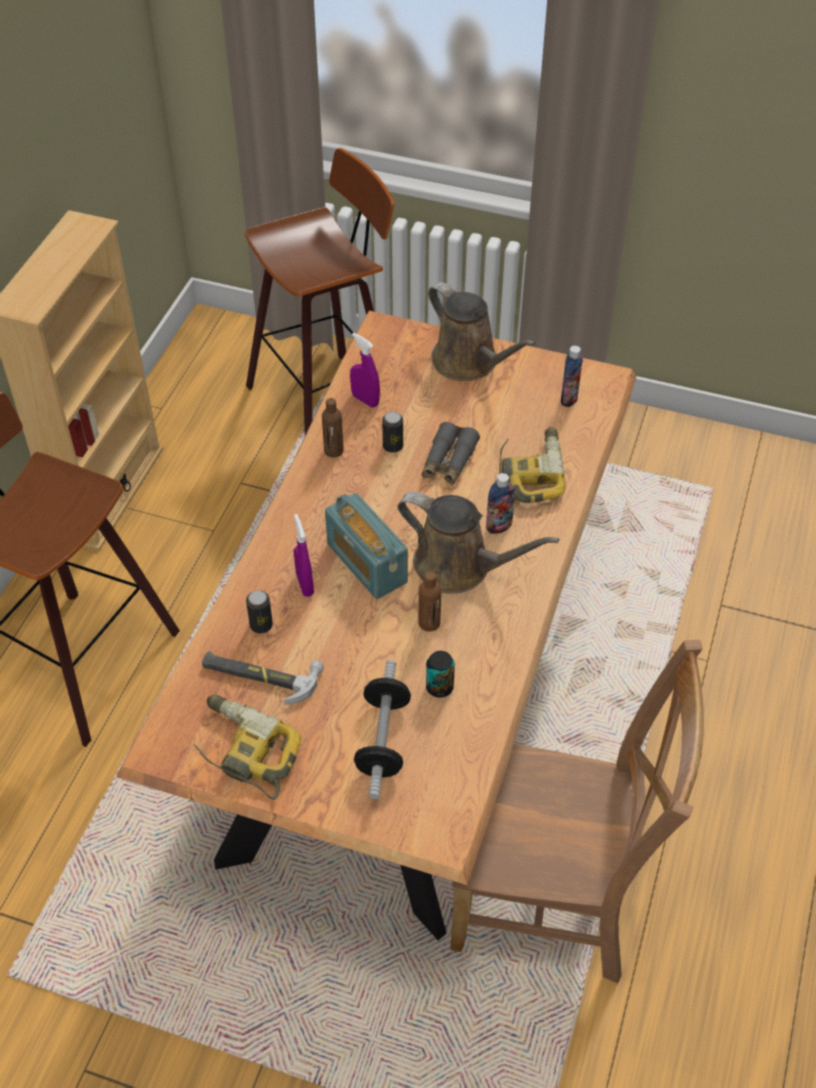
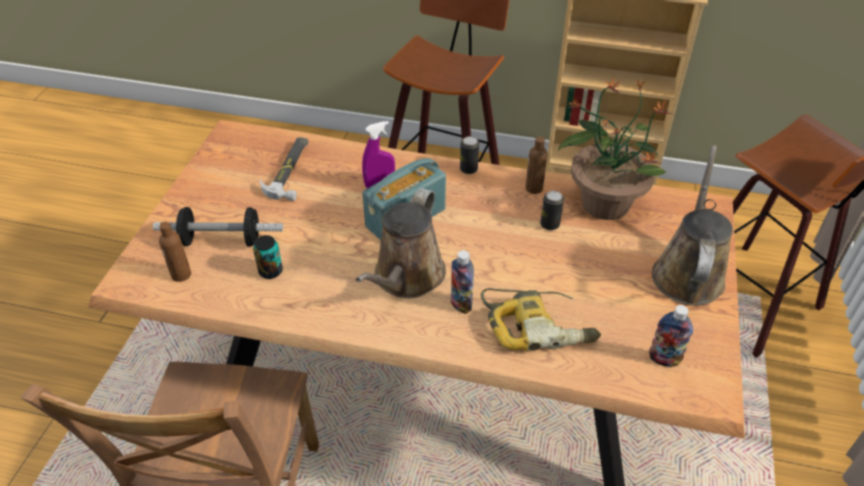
camera: 85 degrees right, 5 degrees down
(243, 752) = (222, 170): power drill -> none
(261, 625) = (338, 166): can -> can (468, 169)
(365, 400) = (604, 202): purple spray bottle -> potted plant
(429, 623) = (340, 261): brown bottle -> brown bottle (181, 275)
(448, 462) = (539, 263): grey binoculars -> none
(469, 362) = (688, 272): brown watering can -> brown watering can turned 150 degrees clockwise

